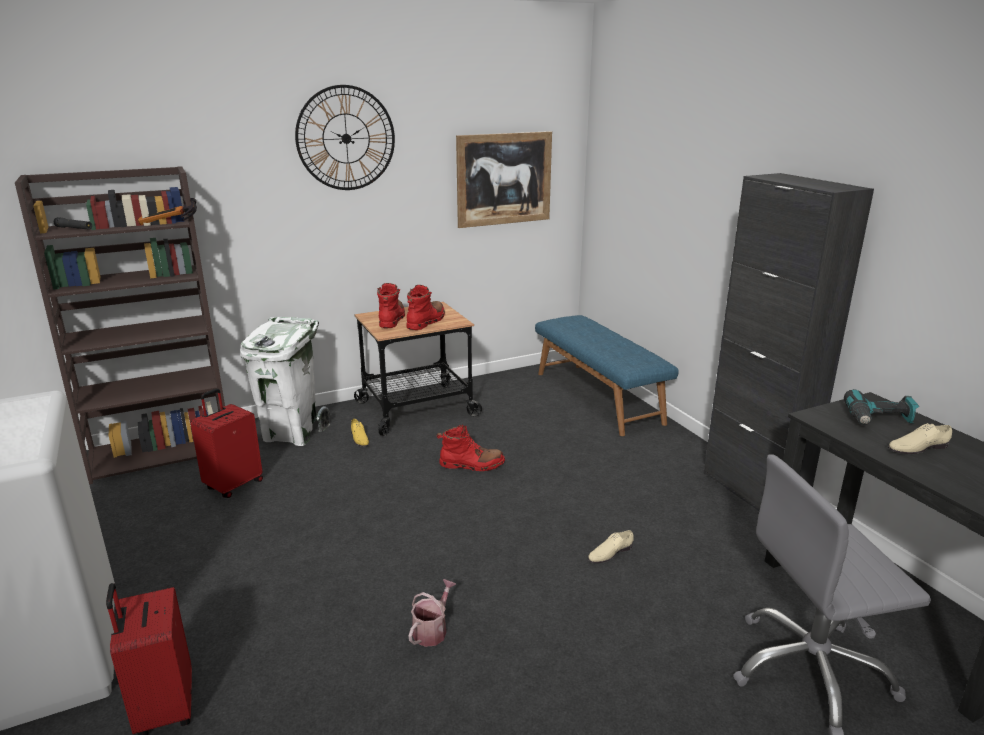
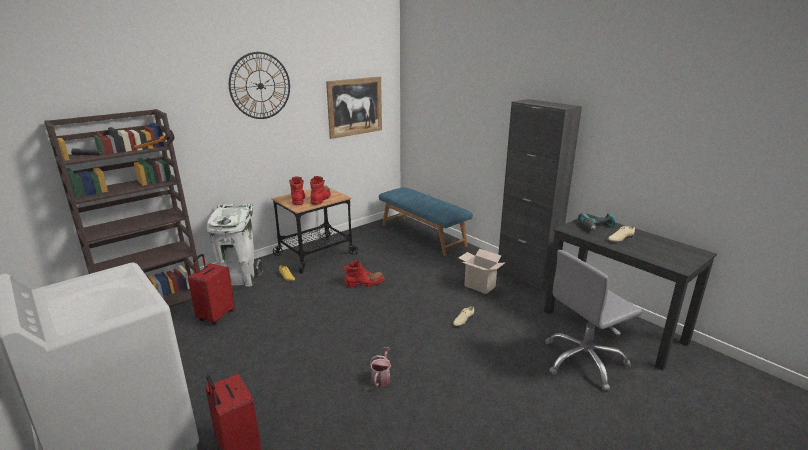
camera: 15 degrees left, 0 degrees up
(660, 497) = (478, 286): none -> cardboard box

